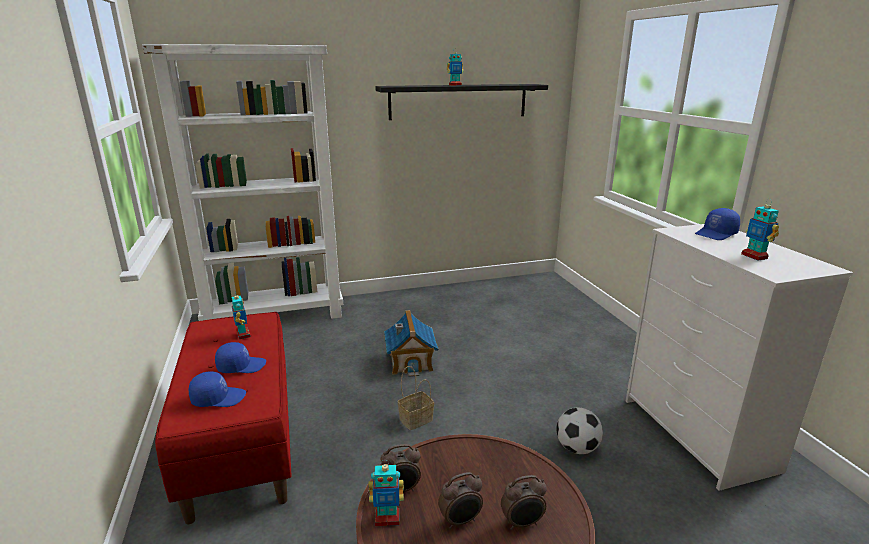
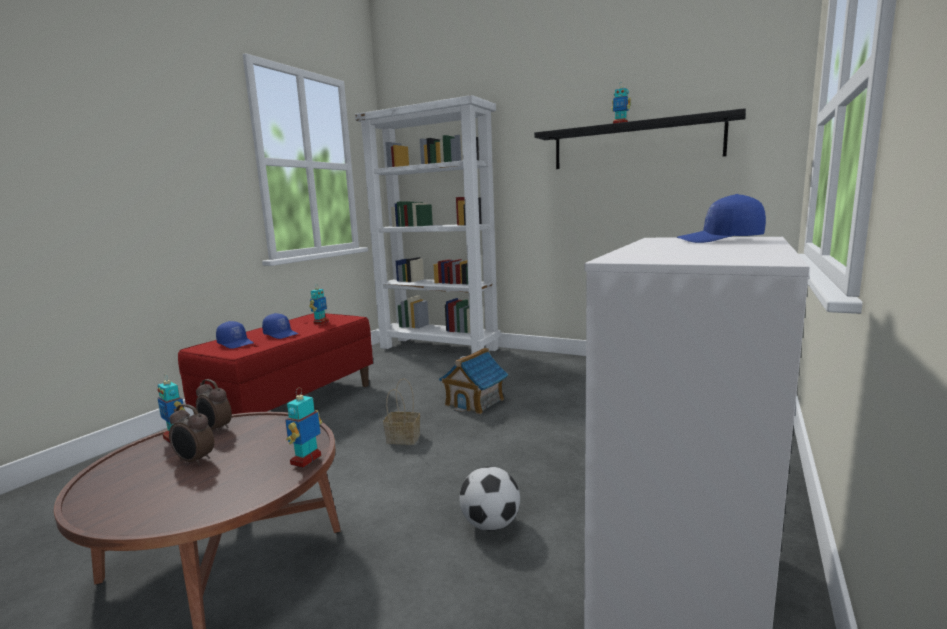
camera: 45 degrees right, 10 degrees down
(522, 523) = (213, 484): alarm clock -> none
(754, 256) = (678, 250): toy robot -> toy robot (306, 460)

